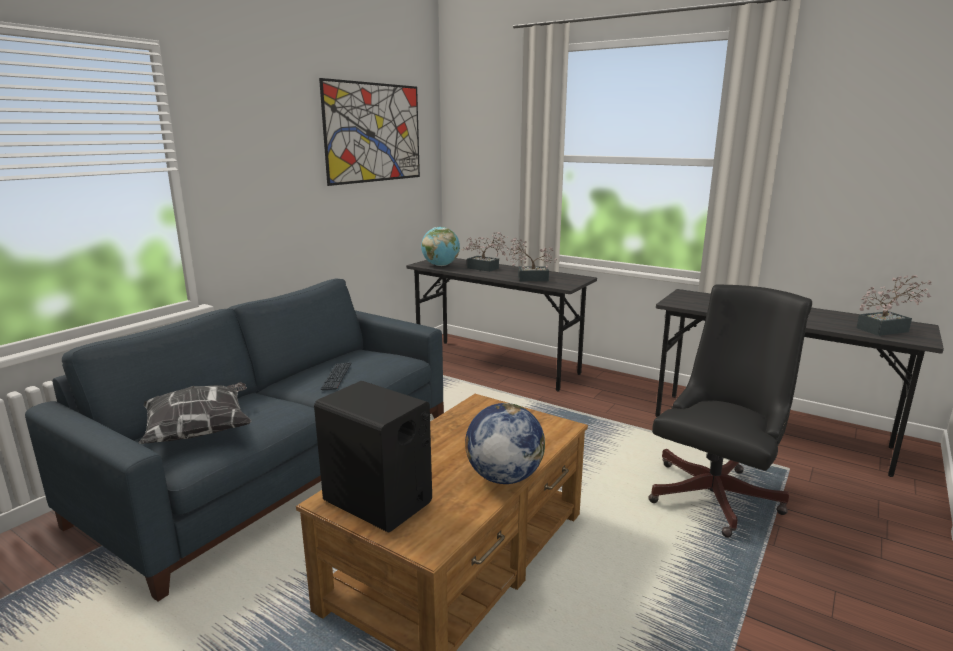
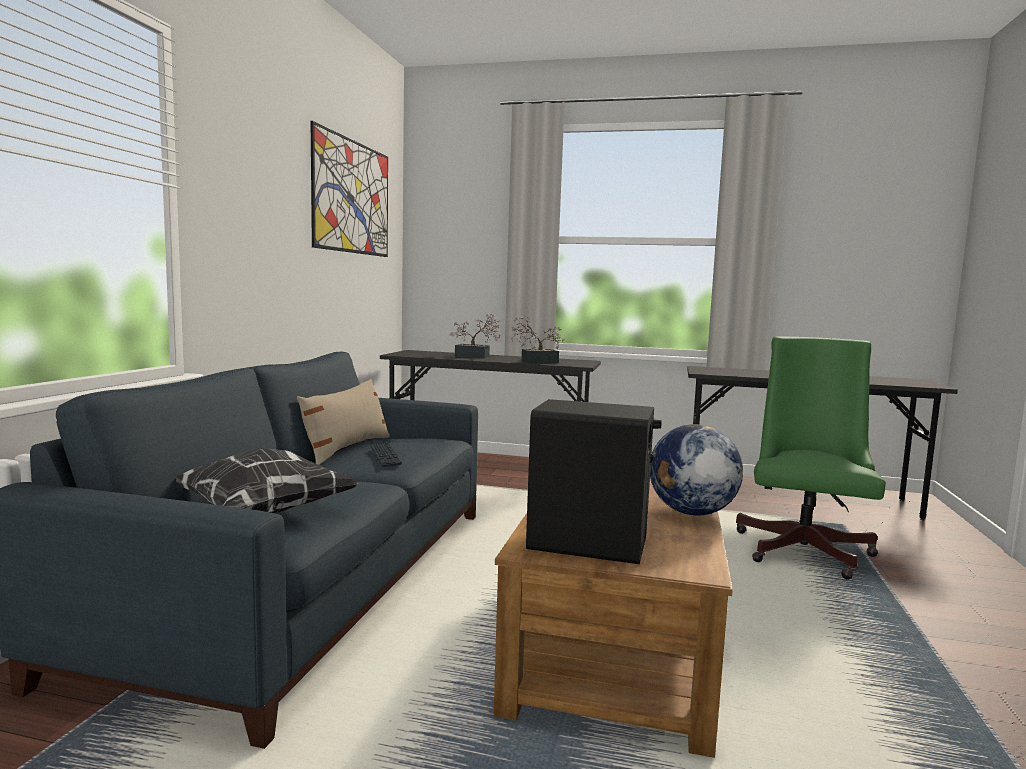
camera: 20 degrees left, 10 degrees down
(325, 363) = (346, 449): none -> beige pillow
(440, 265) = (421, 355): globe -> none
(717, 493) = (804, 548): black office chair -> green office chair
(887, 329) = (899, 382): potted plant -> none

